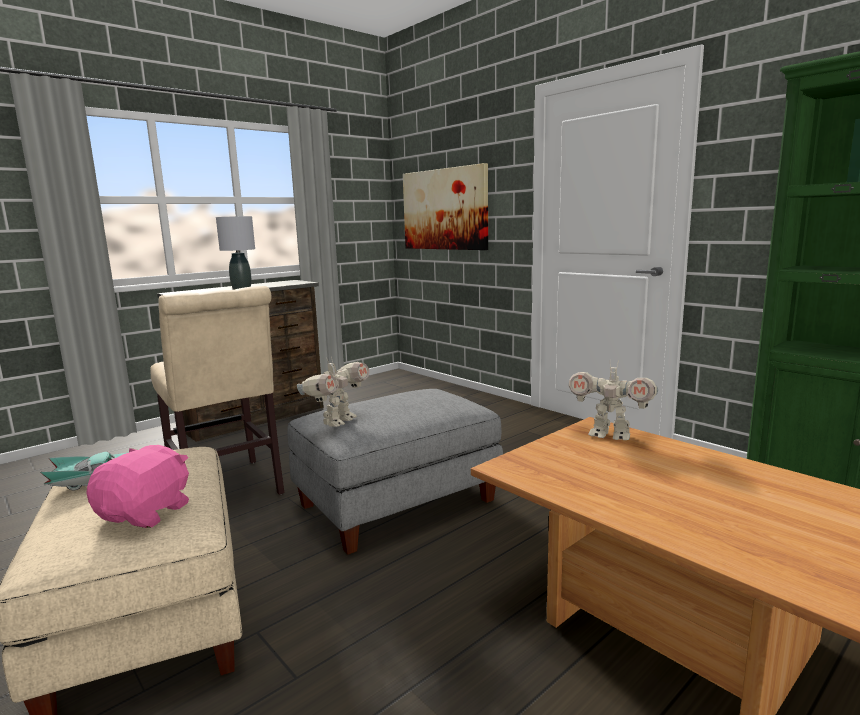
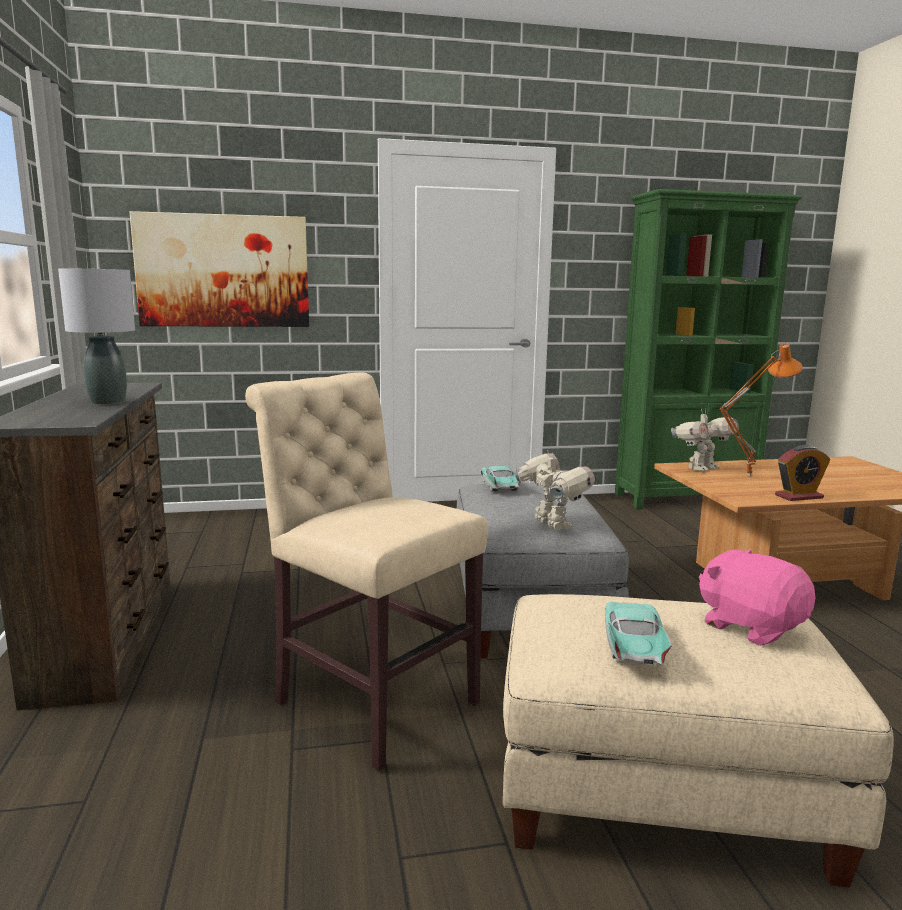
camera: 60 degrees left, 0 degrees up
(227, 491) = (369, 699): beige chair -> beige chair turned 135 degrees counterclockwise
(420, 392) = (500, 487): none -> turquoise toy car
(569, 492) = (799, 496): none -> alarm clock
(622, 458) = (747, 476): none -> orange table lamp

